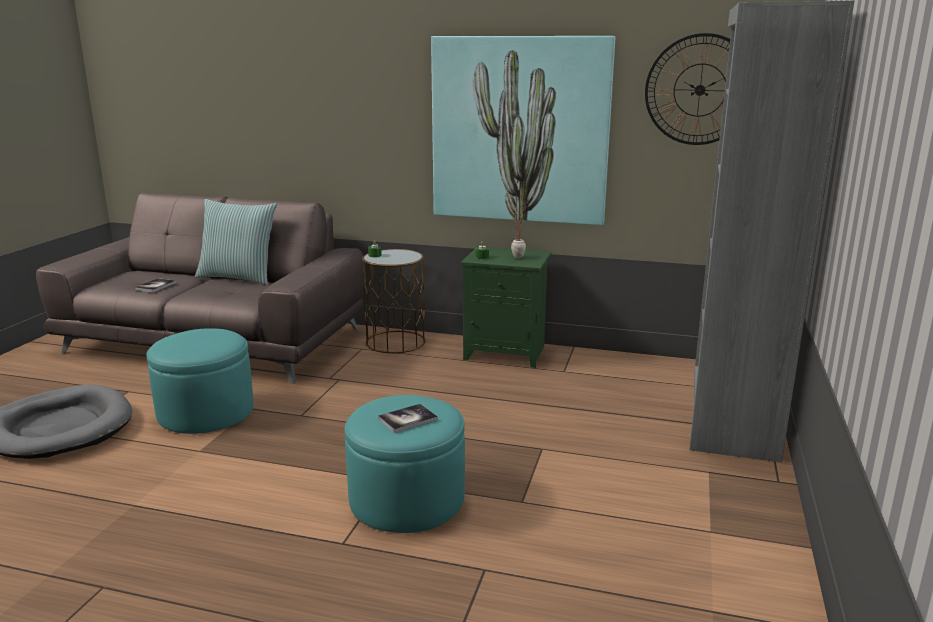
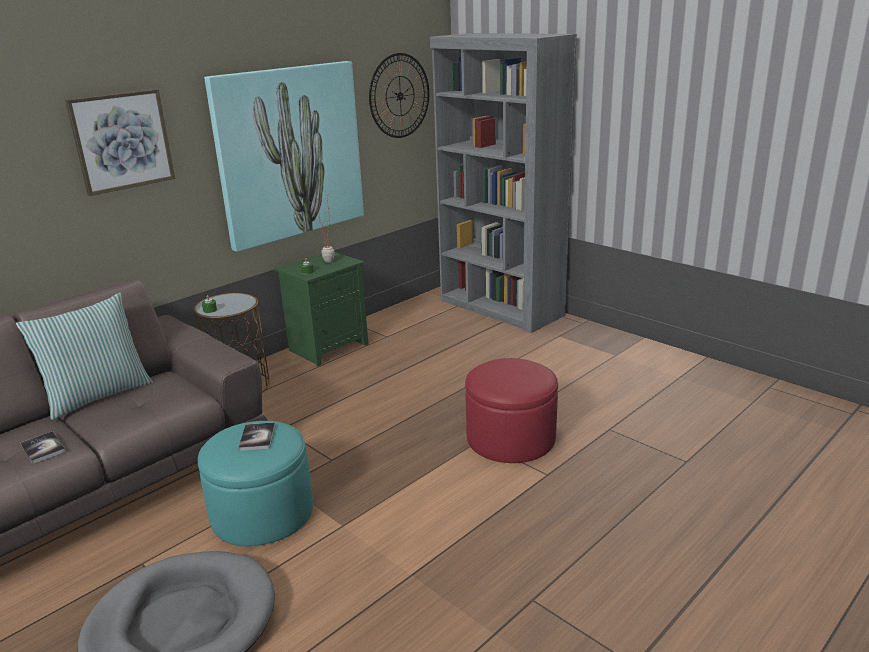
camera: 60 degrees left, 5 degrees up
(352, 85) = (122, 141): none -> picture
(407, 419) = (520, 374): book -> book (257, 437)
(407, 499) = (511, 438): turquoise ottoman -> red ottoman

